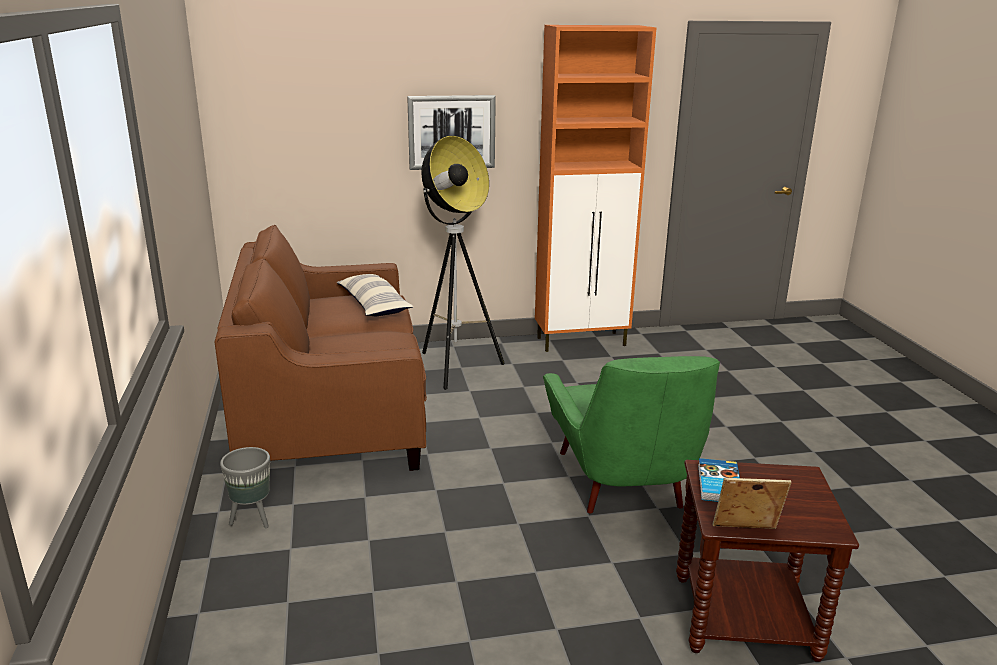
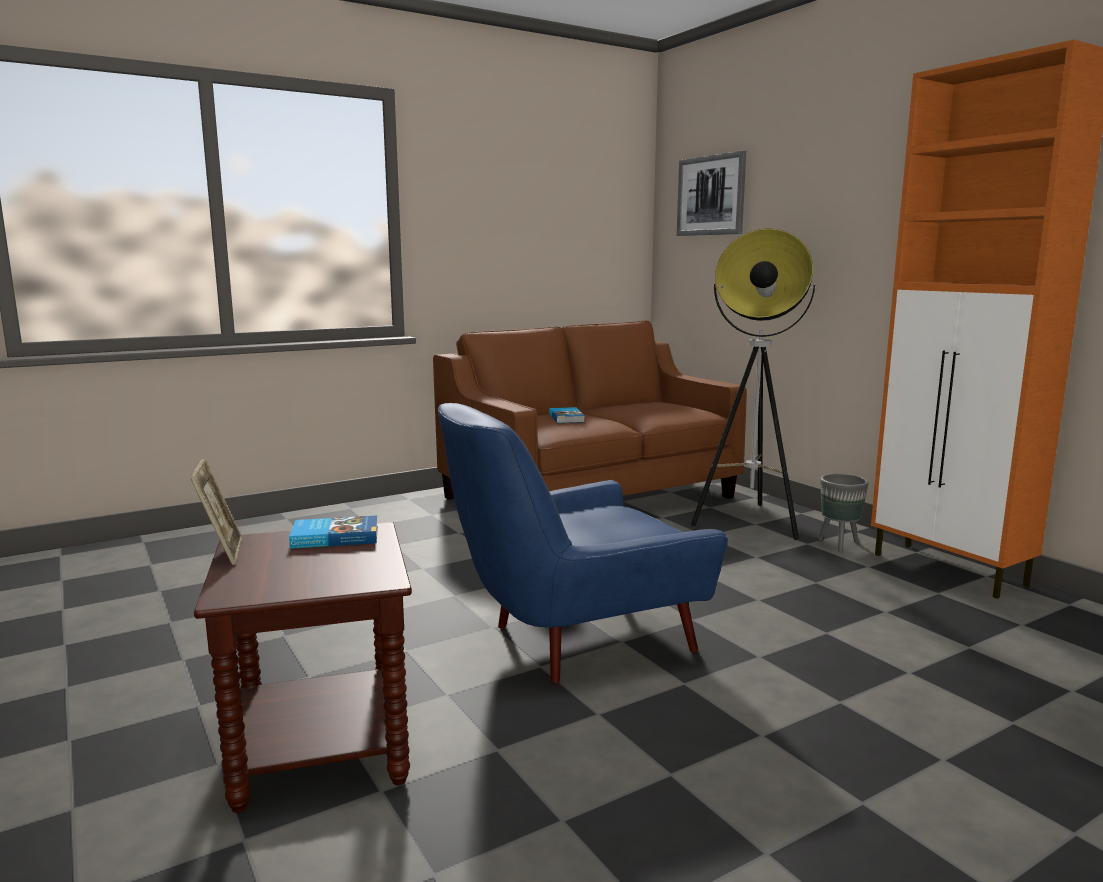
camera: 70 degrees right, 10 degrees down
(252, 519) = (402, 508): grey planter -> grey planter (838, 544)
(361, 345) = (567, 418): none -> book
(373, 305) = (668, 410): pillow -> none
(451, 132) = (838, 239): picture -> picture (711, 195)
(625, 487) = (574, 640): green armchair -> blue armchair

